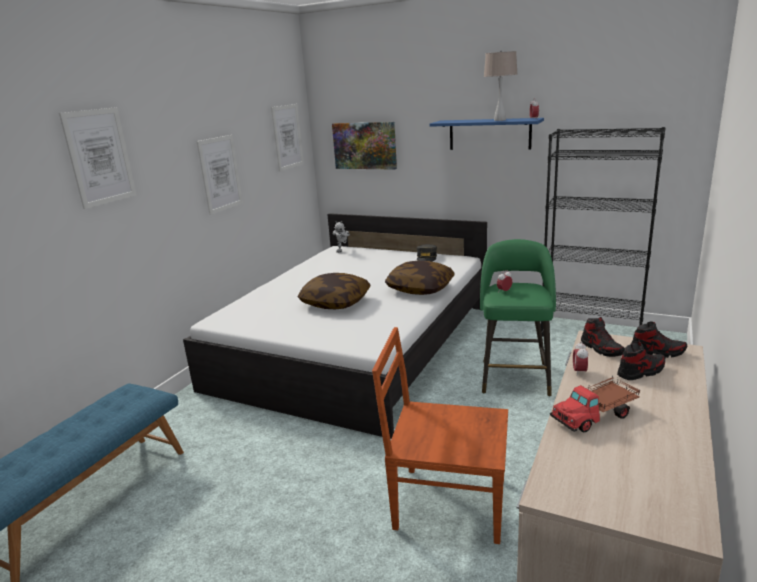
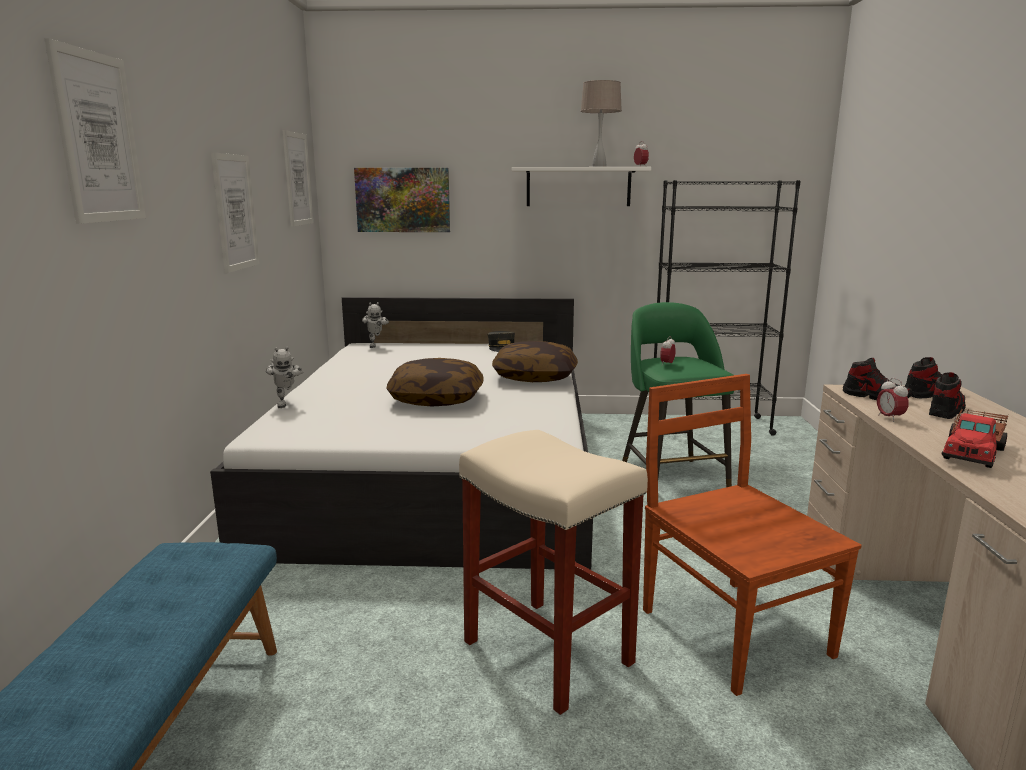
camera: 25 degrees left, 5 degrees down
(247, 297) = (286, 404): none -> toy robot
(317, 488) = (545, 651): none -> beige stool
(447, 503) = (732, 629): brown chair -> brown chair turned 75 degrees clockwise
(489, 134) = (578, 187): blue shelf -> white shelf

